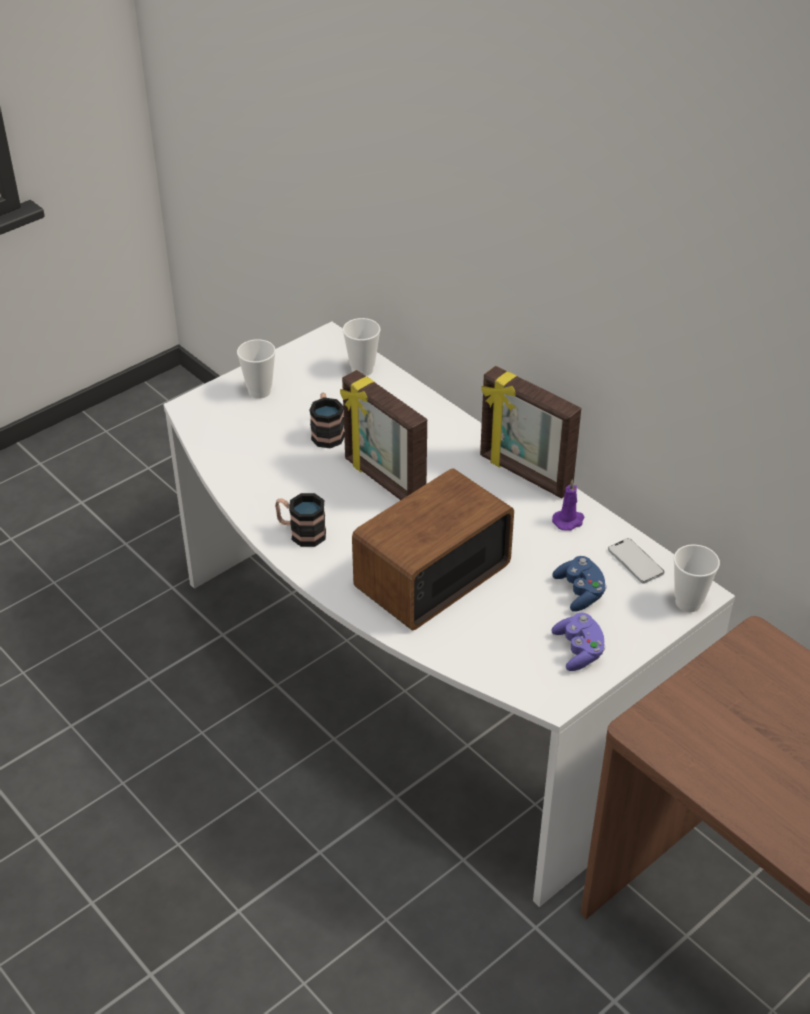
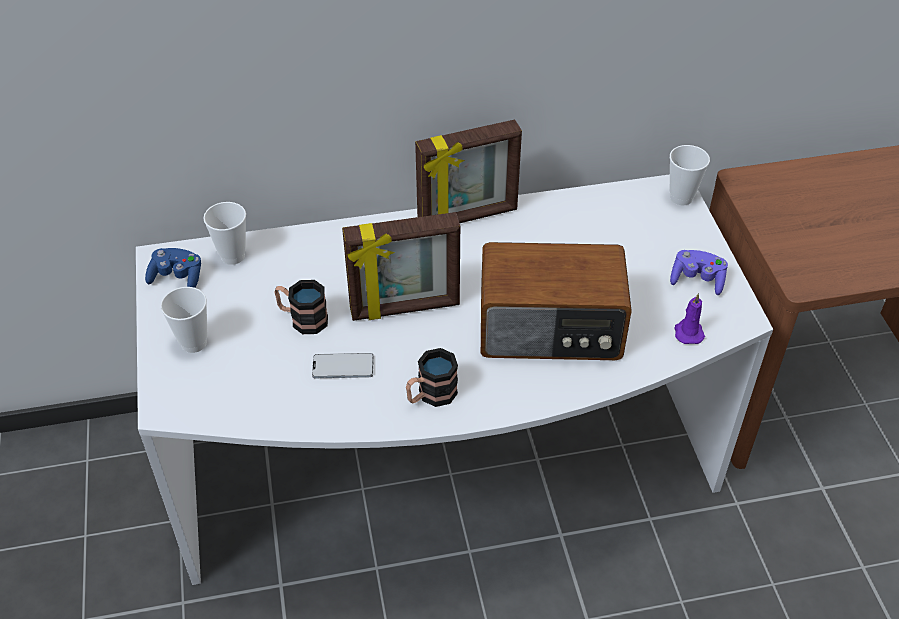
camera: 60 degrees left, 5 degrees up
(430, 575) = (551, 330): radio -> radio turned 75 degrees counterclockwise
(569, 521) = (545, 218): purple candle -> purple candle (688, 332)
(580, 592) = (632, 249): blue game controller -> blue game controller (177, 277)
(635, 562) = (618, 204): phone -> phone (343, 367)

